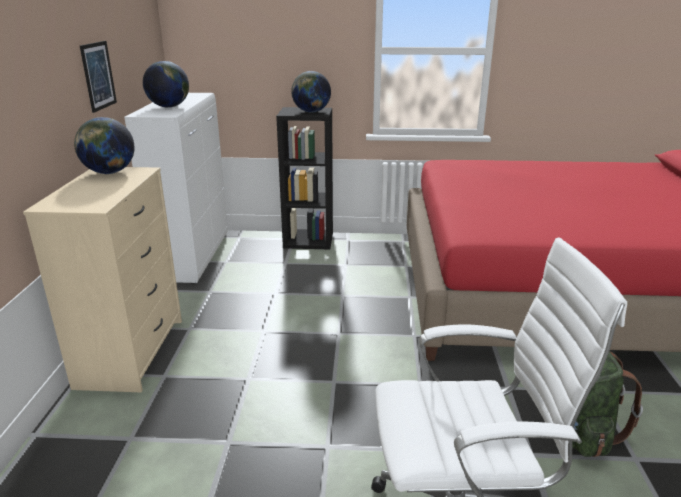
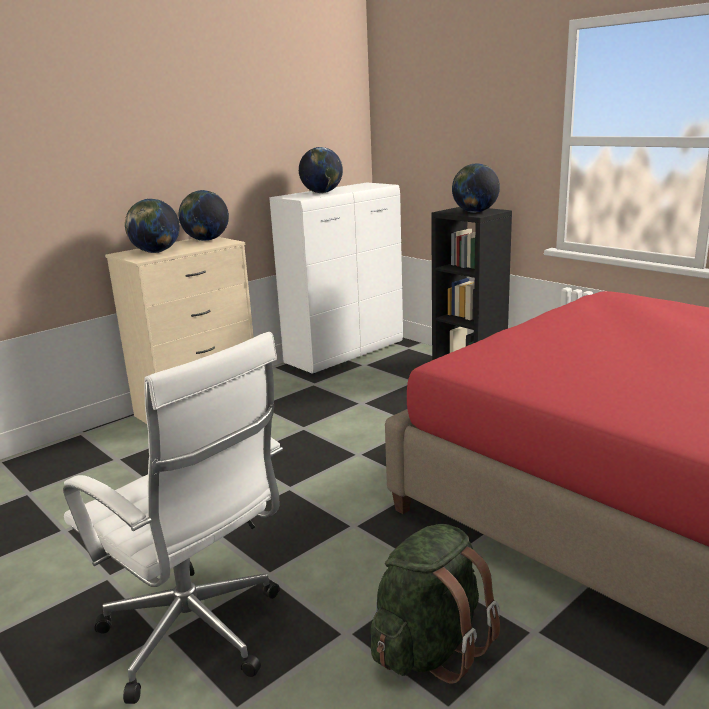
camera: 45 degrees right, 5 degrees down
(89, 196) = (156, 252): none -> globe
(98, 76) = (242, 157): picture -> none

